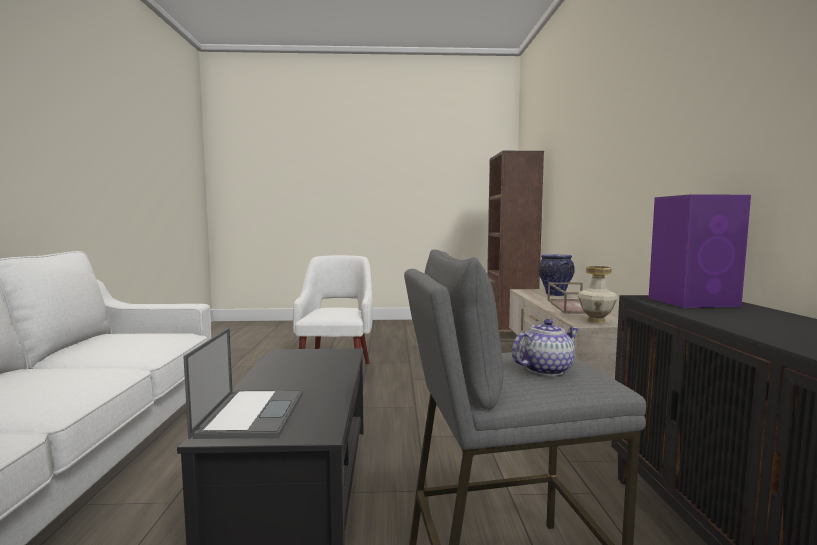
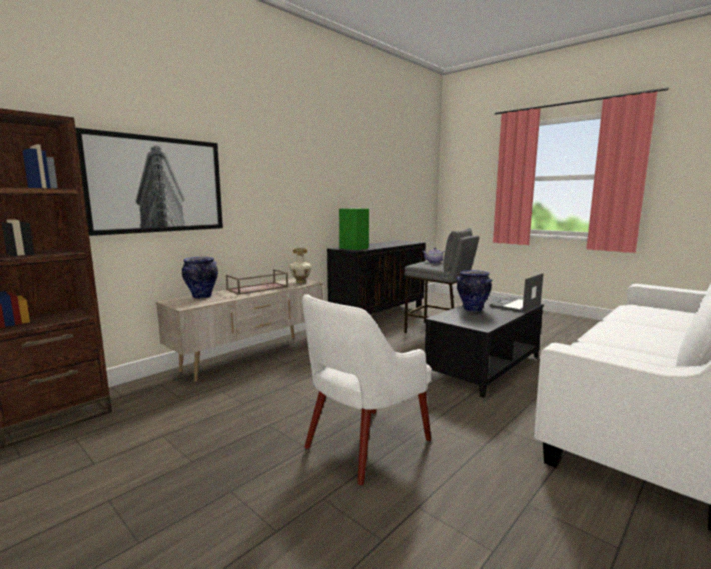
camera: 135 degrees left, 5 degrees up
(323, 377) = (472, 310): none -> vase
(570, 183) = (157, 185): none -> picture
(694, 302) = (353, 248): purple speaker -> green speaker

